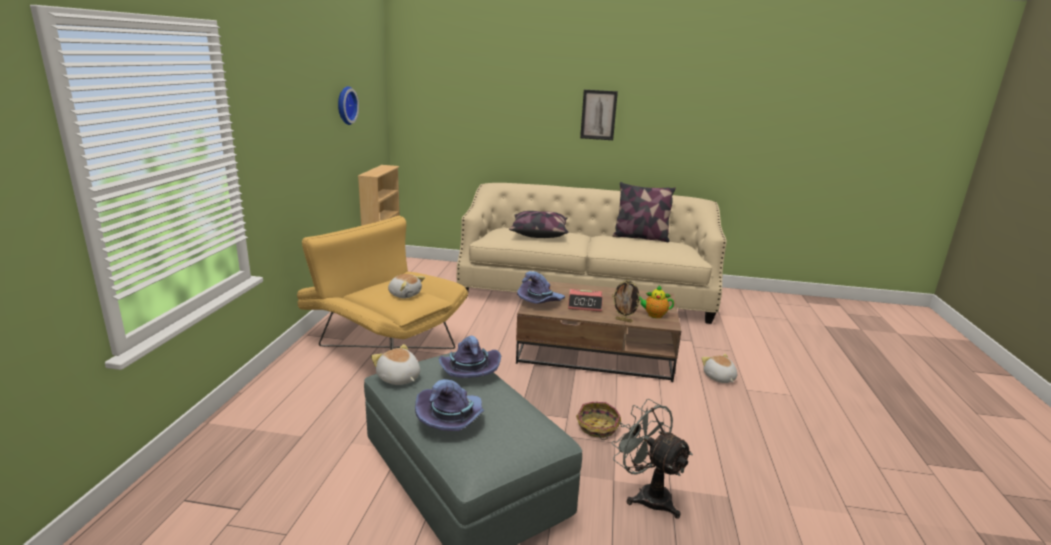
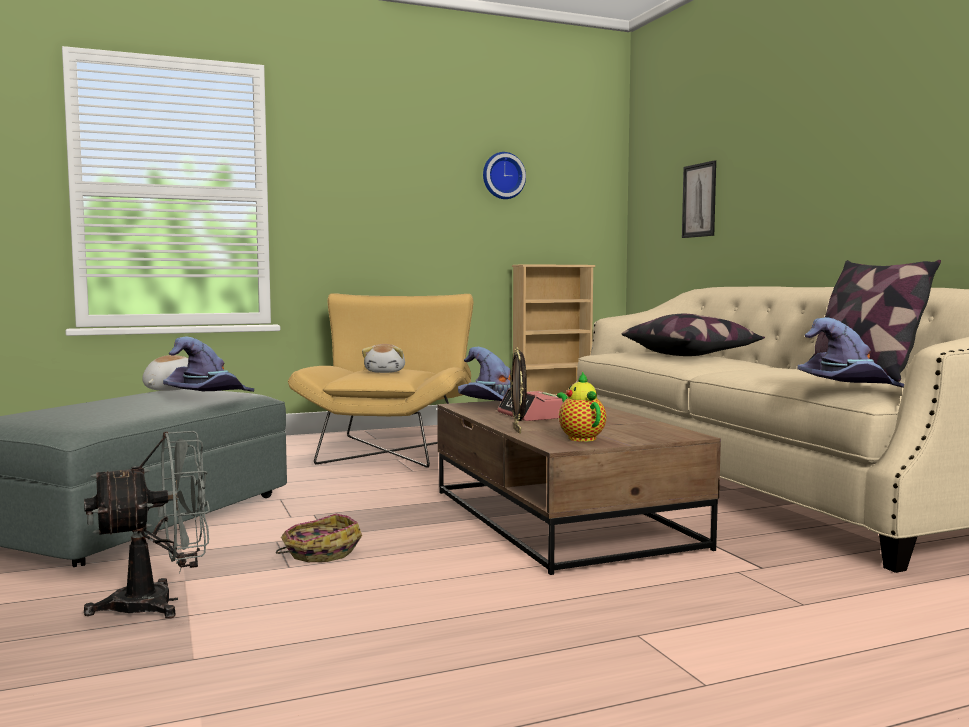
camera: 60 degrees right, 15 degrees down
(452, 419) = (87, 403): purple hat -> purple hat (848, 388)
(598, 115) = (855, 145): picture -> picture (699, 200)
(647, 495) = (159, 603): grey fan -> grey fan turned 45 degrees clockwise
(719, 378) = (640, 606): plush toy -> none

